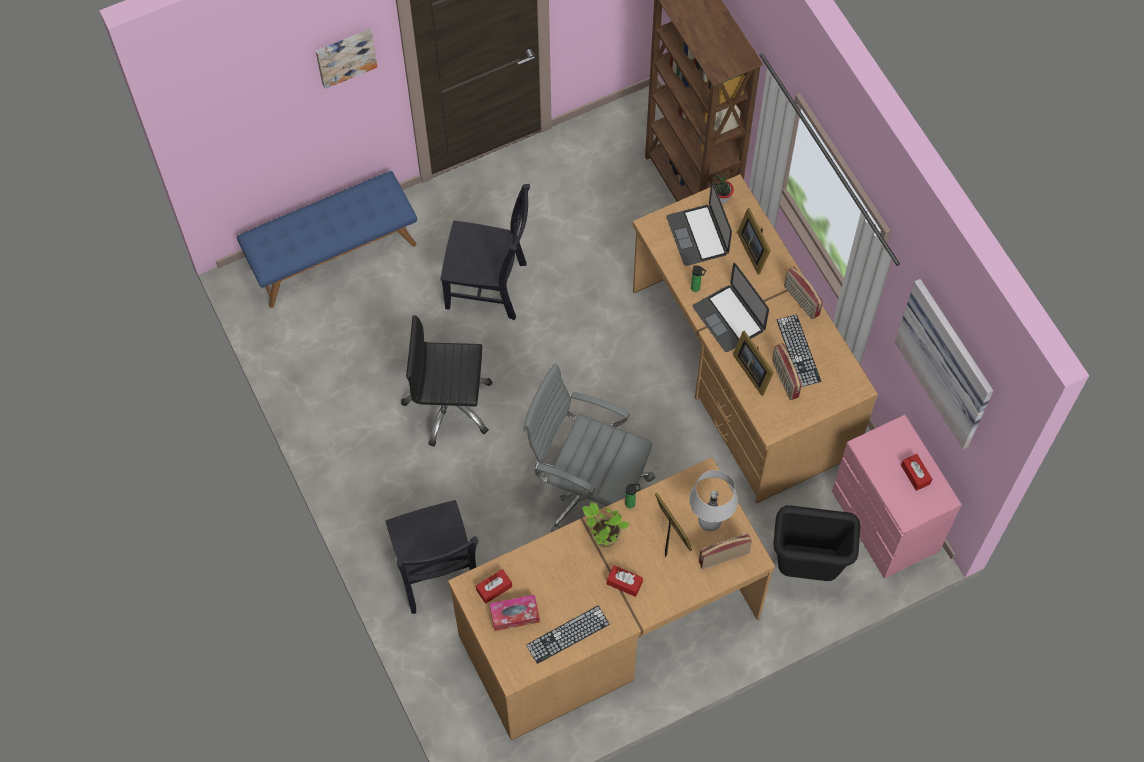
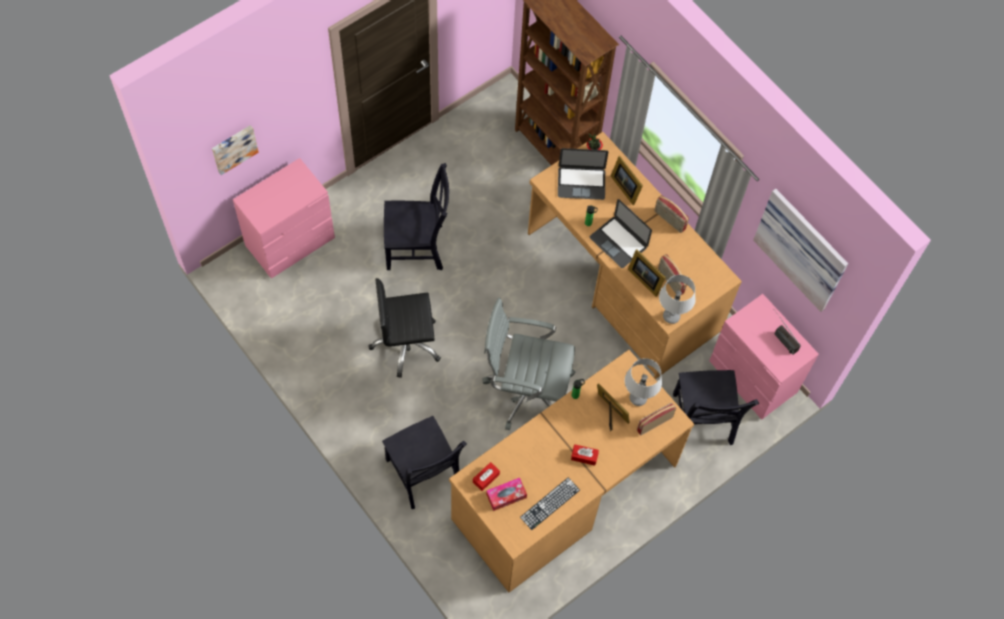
camera: 15 degrees left, 0 degrees up
(333, 254) = (290, 242): blue bench -> pink dresser
(345, 56) = (293, 85): picture -> picture (234, 148)
(603, 537) = (561, 424): potted plant -> none
(698, 235) = (581, 183): laptop -> laptop turned 60 degrees counterclockwise
(776, 424) = (671, 316): none -> grey table lamp
(798, 350) = (676, 258): keyboard -> none
(806, 568) = (702, 422): black trash can -> black chair
(915, 474) = (780, 337): red tissue box -> radio

